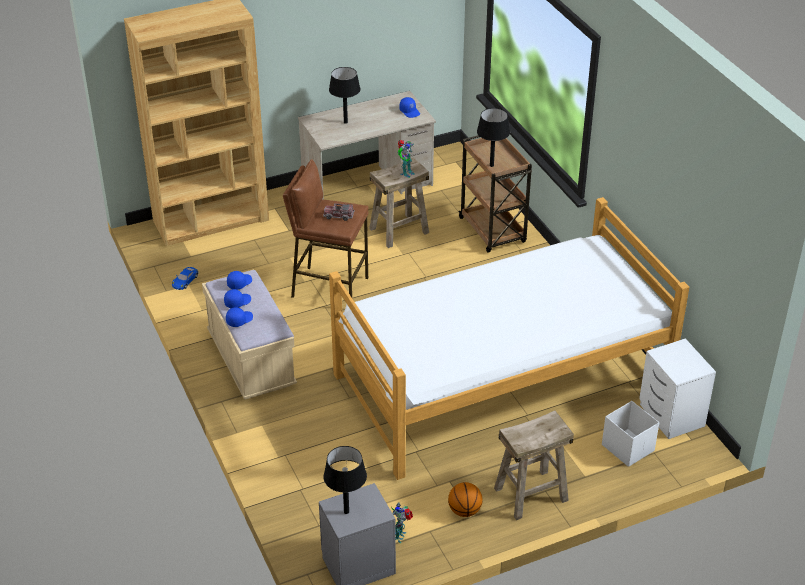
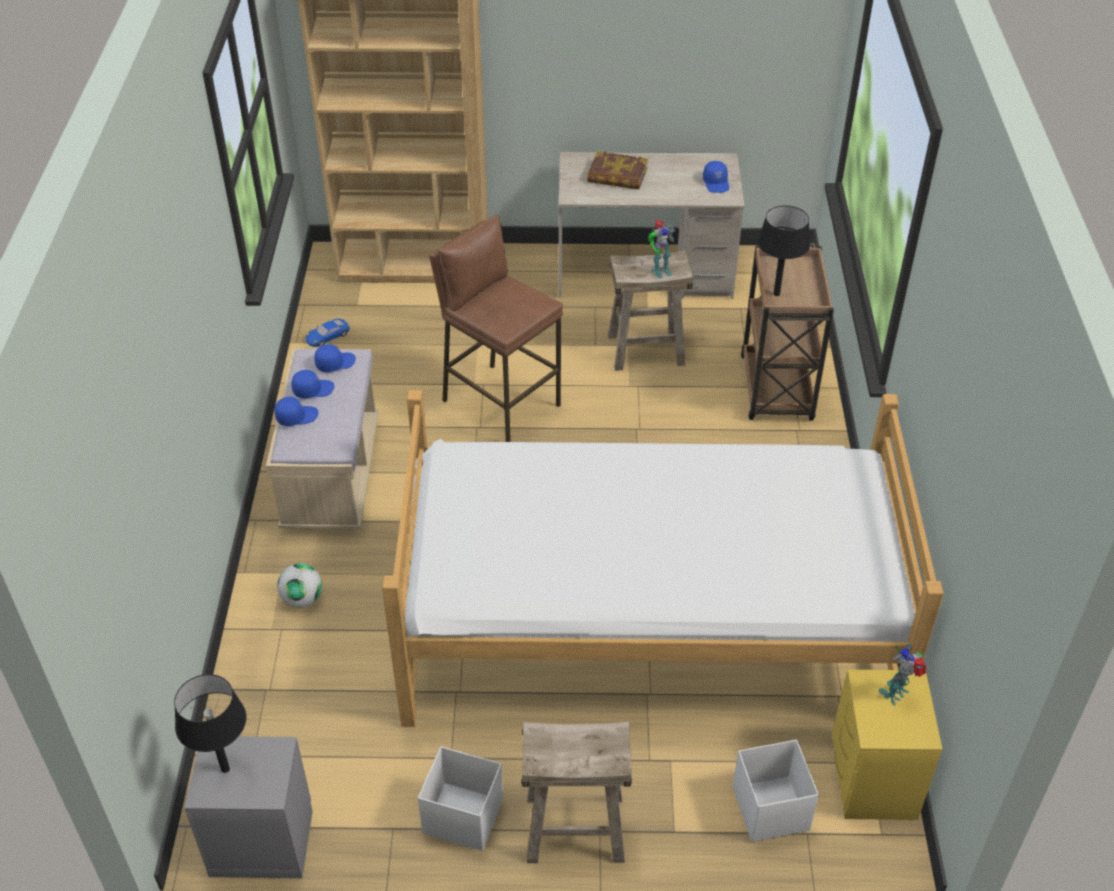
camera: 25 degrees right, 5 degrees up
(285, 435) = (302, 599): none -> football
(339, 216) = (510, 307): toy truck -> none
(345, 122) = (617, 175): black table lamp -> book
(400, 536) = (347, 818): toy robot -> toy robot (897, 693)
(464, 511) = (462, 816): basketball -> white storage box
(671, 416) = (871, 781): white nightstand -> yellow nightstand

